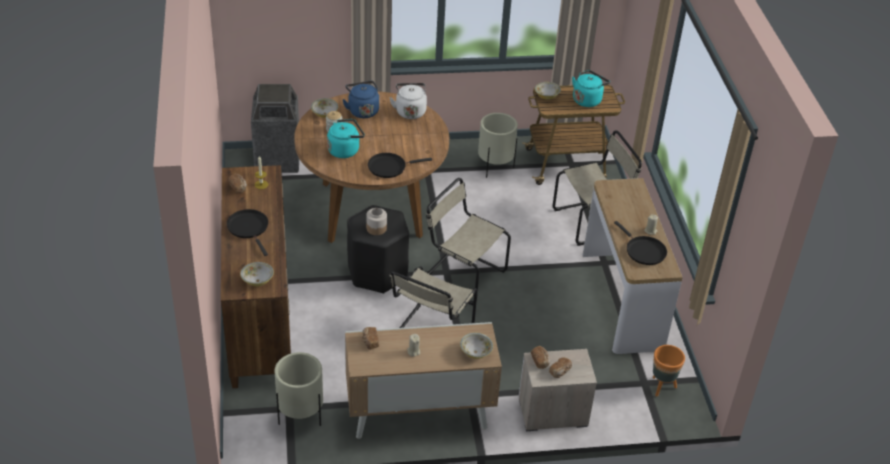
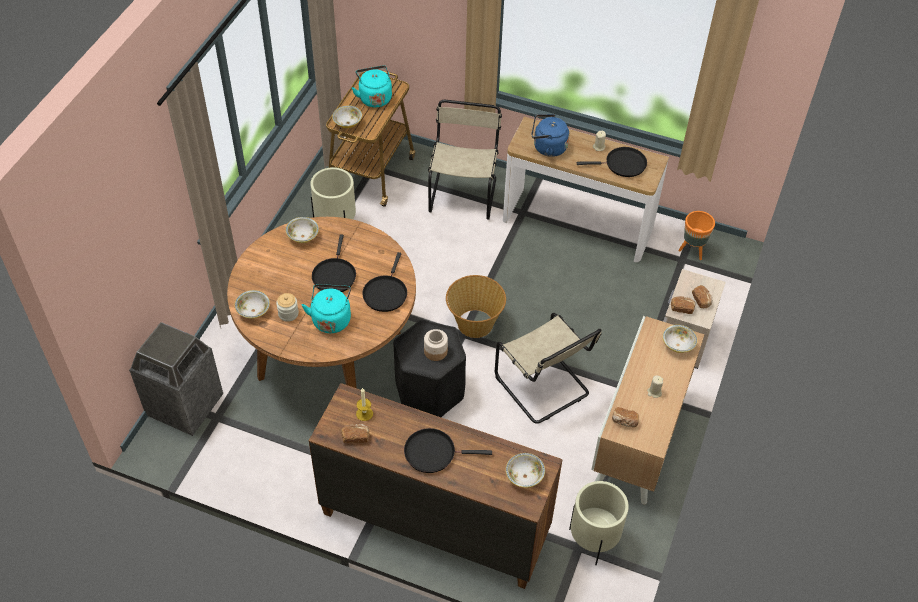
camera: 60 degrees left, 10 degrees up
(362, 110) = (272, 275): blue kettle -> blue kettle (547, 147)
(386, 138) = (334, 275): none -> black frying pan
(410, 111) = (303, 236): white kettle -> bowl
(461, 275) = (474, 324): beige chair -> basket

